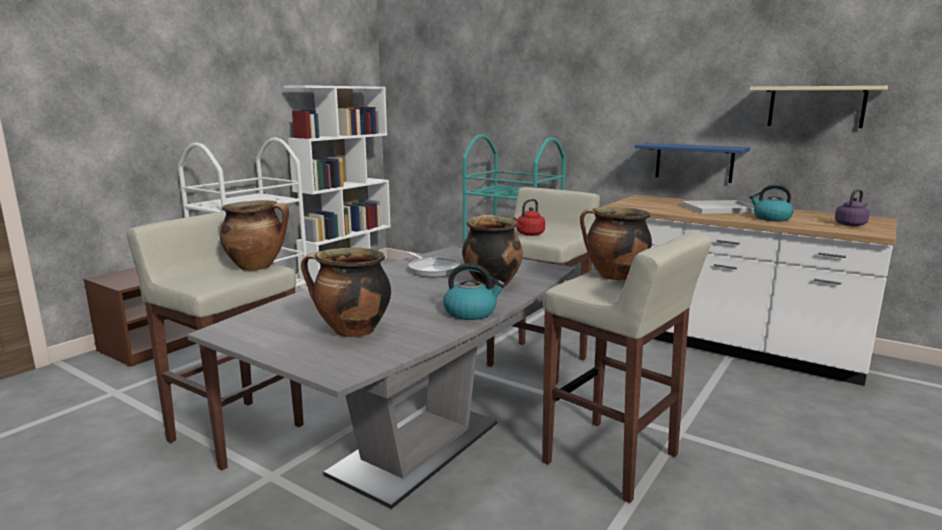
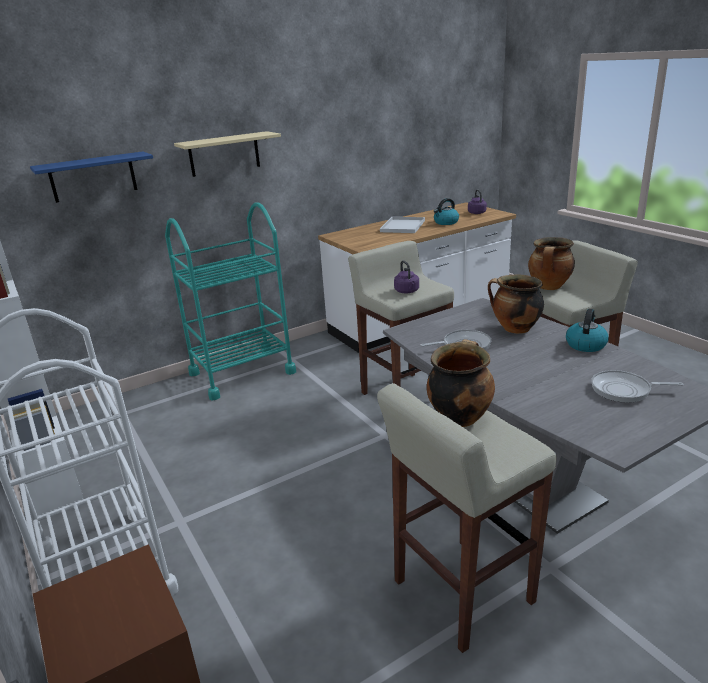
camera: 65 degrees left, 10 degrees up
(351, 331) = (624, 390): cooking pot -> frying pan
(529, 234) = (407, 291): red kettle -> purple kettle
(694, 162) = (353, 195): blue shelf -> blue shelf (93, 177)
(816, 107) = (418, 138): beige shelf -> beige shelf (224, 154)

